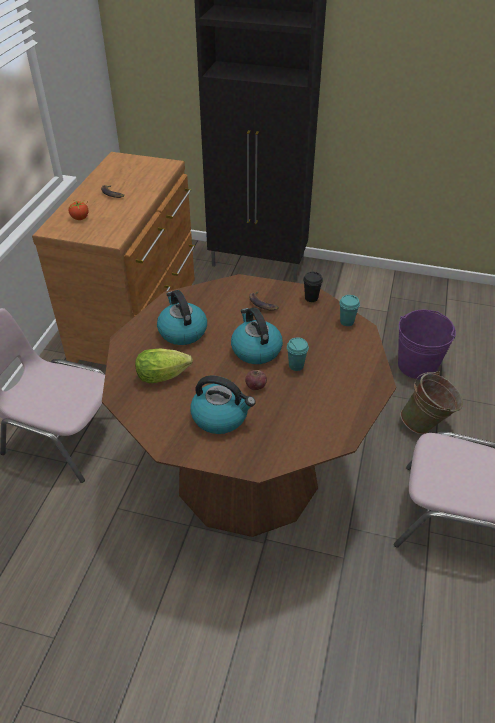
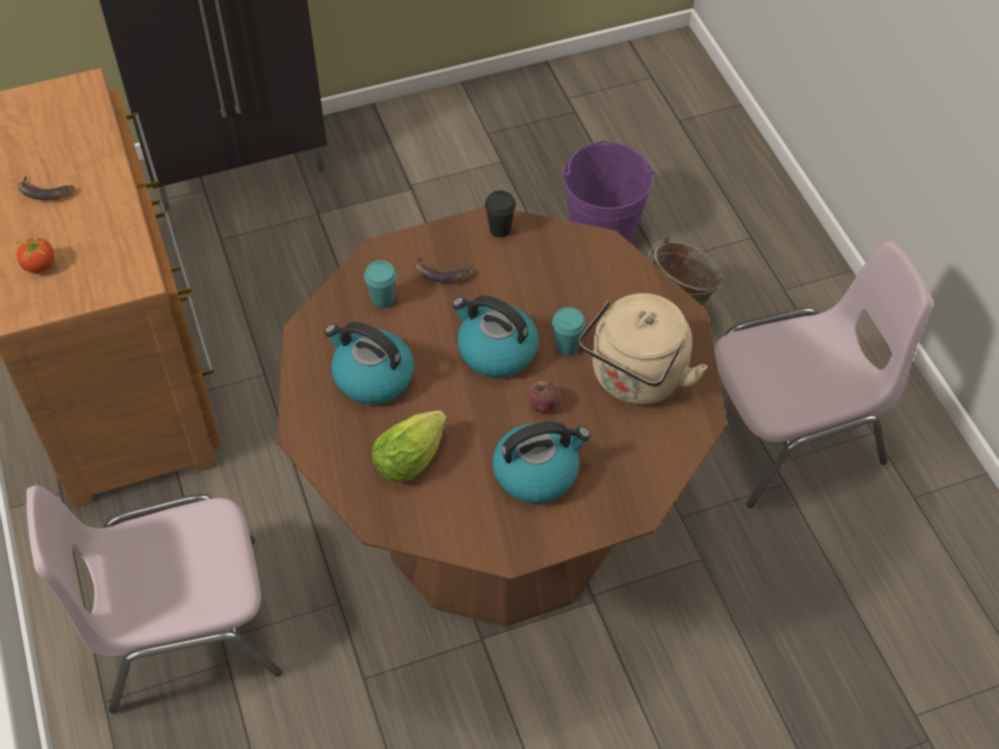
camera: 35 degrees left, 10 degrees up
(320, 400) = (636, 379): none -> beige kettle
(347, 322) = (576, 244): turquoise cup -> turquoise cup (382, 300)

